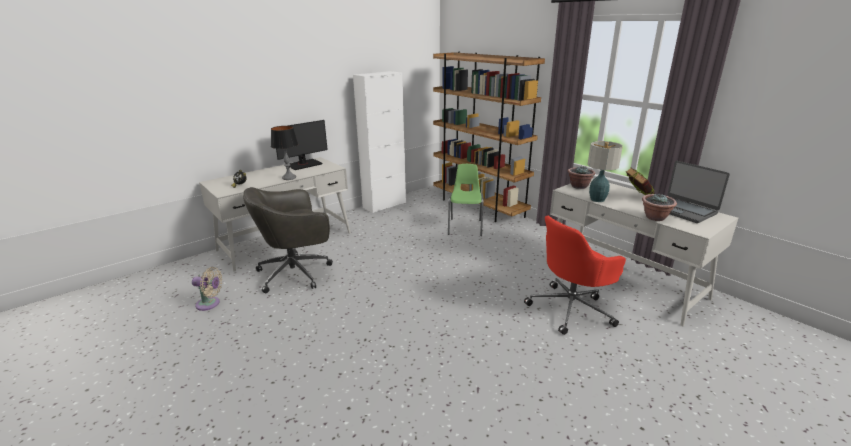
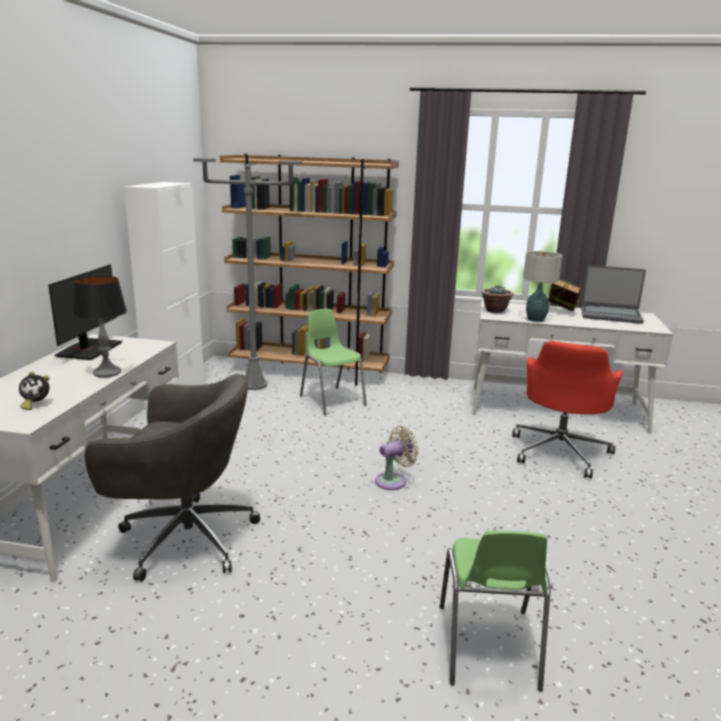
camera: 40 degrees left, 5 degrees down
(210, 304) = (94, 653): beige fan -> beige fan (393, 481)
(296, 273) = (184, 538): grey office chair -> grey office chair turned 105 degrees counterclockwise
(341, 386) = (488, 647): none -> green chair
(435, 206) = (254, 385): none -> grey floor lamp
(655, 218) = (608, 326): potted plant -> none

